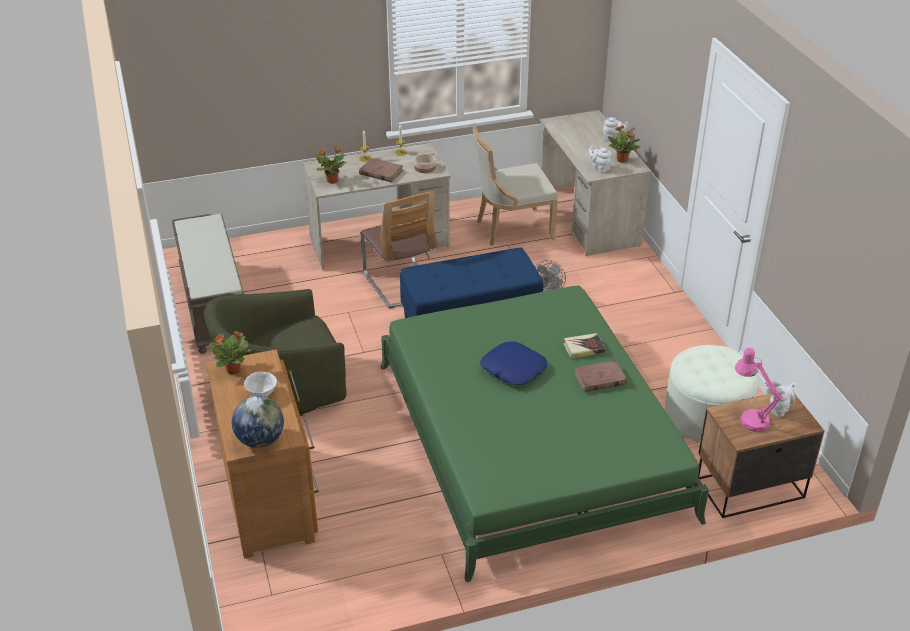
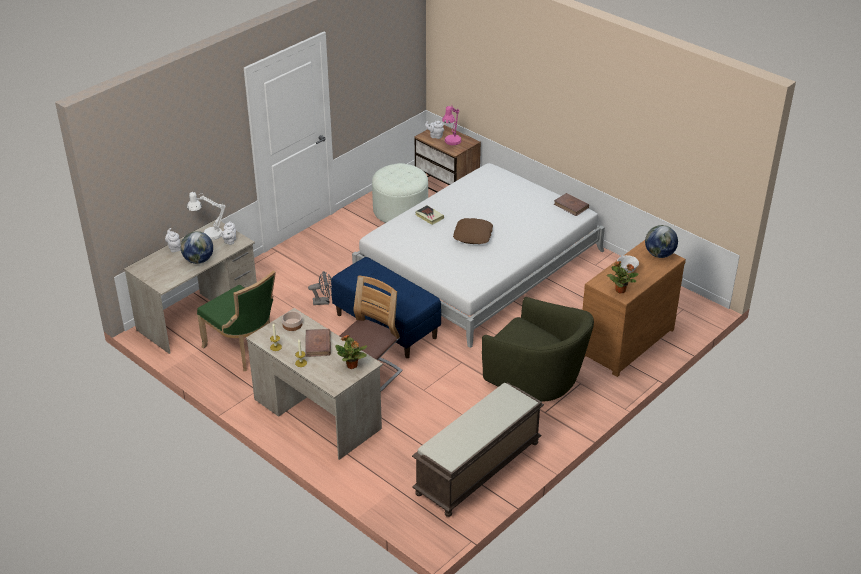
camera: 120 degrees left, 0 degrees up
(511, 229) = (244, 349): beige chair -> green chair
(513, 369) = (473, 235): blue pillow -> brown pillow
(530, 439) = (479, 264): green bed -> white bed
(578, 146) = (198, 260): none -> globe
(599, 379) = (453, 204): brown book -> brown book (571, 206)
(622, 160) = (208, 235): potted plant -> white table lamp

